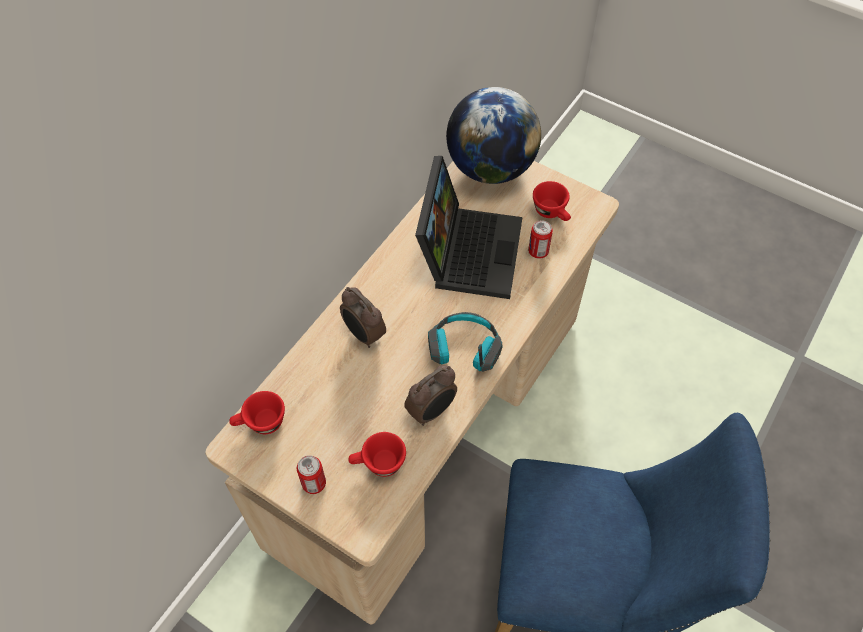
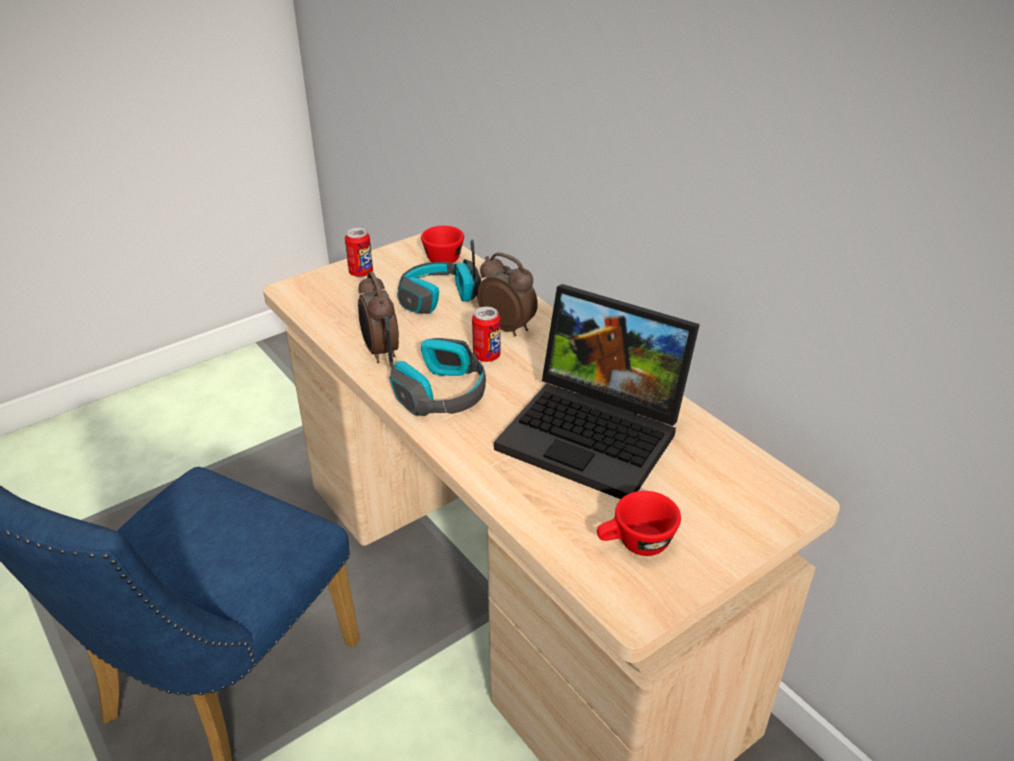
camera: 110 degrees right, 20 degrees down
(337, 400) = (438, 298): none -> headphones
(364, 335) = (507, 327): alarm clock -> alarm clock turned 60 degrees clockwise
(378, 464) = (349, 308): red cup -> none
(490, 168) = (756, 500): globe -> none
(538, 251) = (562, 502): can -> can (486, 356)

